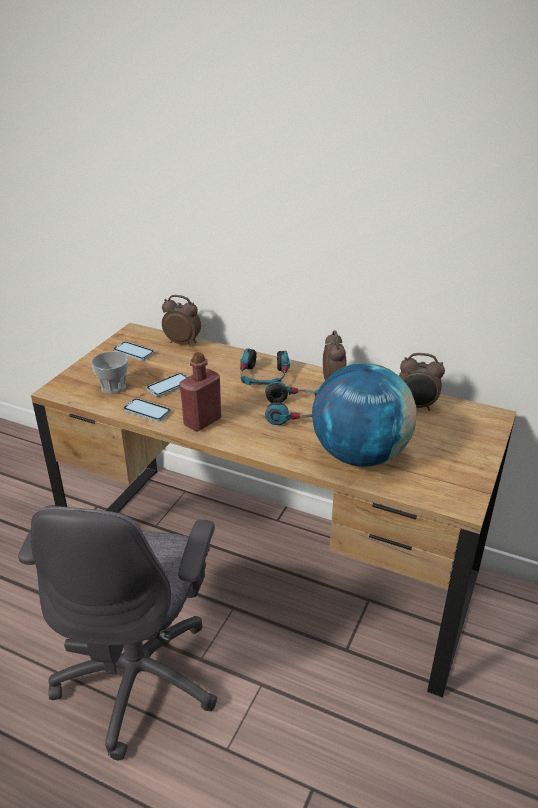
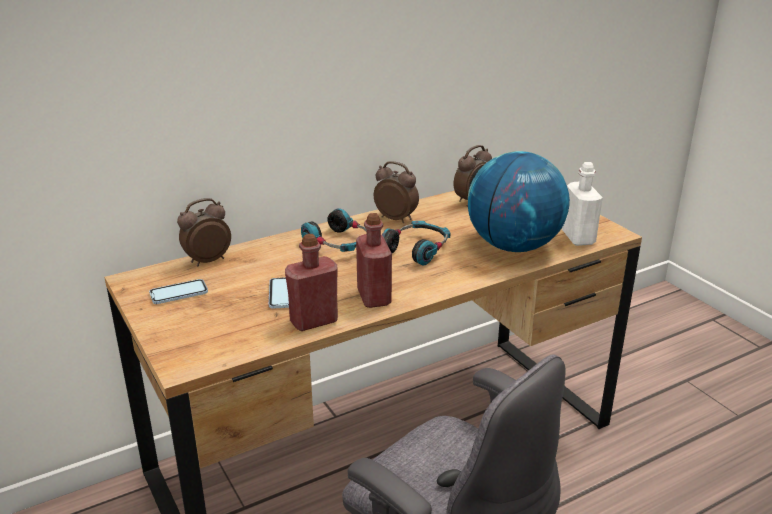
camera: 55 degrees left, 5 degrees down
(113, 387) = (235, 327): cup -> none
(147, 411) = (314, 321): phone -> red bottle
(423, 485) = (578, 238): none -> white bottle

